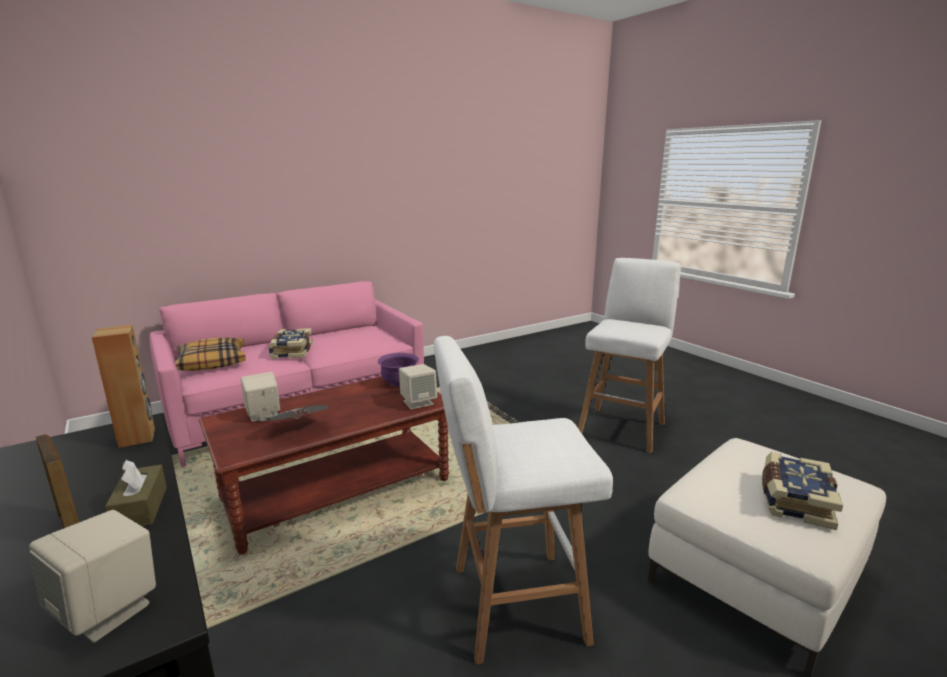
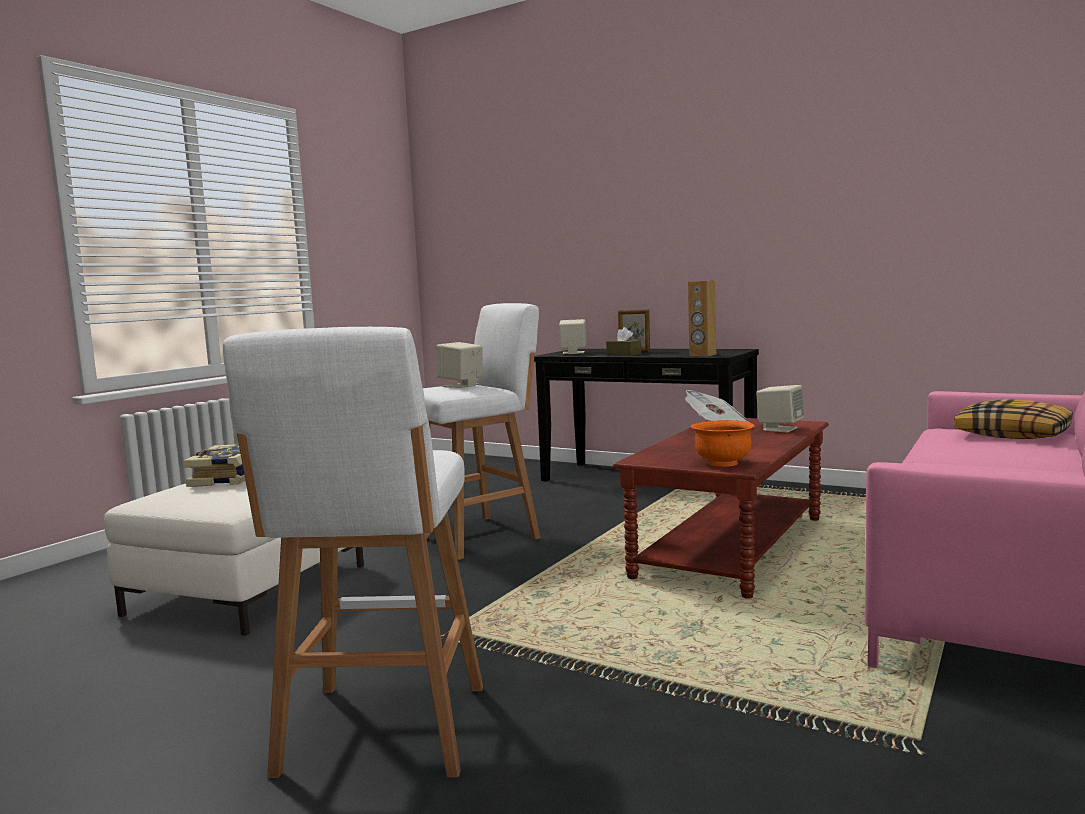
camera: 155 degrees right, 10 degrees down
(291, 351) = (988, 456): book -> none
(399, 383) = (722, 463): purple bowl -> orange bowl
(418, 402) = (655, 456): beige speaker -> beige speaker (461, 385)

